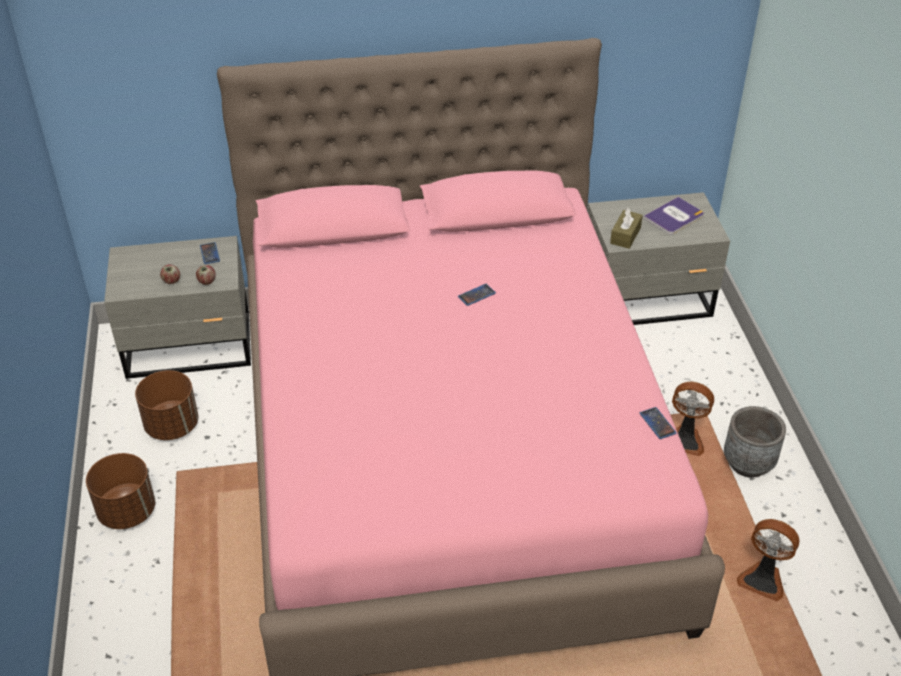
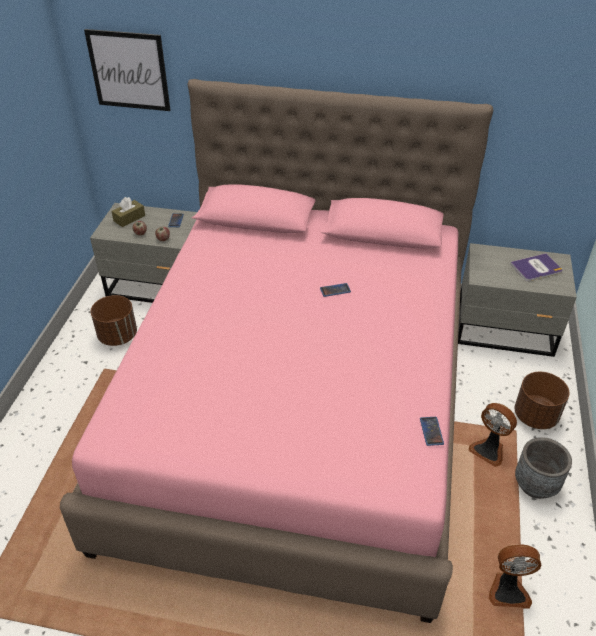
camera: 20 degrees right, 0 degrees up
(126, 69) = (129, 70): none -> picture
(127, 511) = (58, 387): brown planter -> brown planter (535, 416)
(625, 235) = (488, 274): brown tissue box -> brown tissue box (129, 218)
(762, 580) = (507, 590): fan -> fan turned 45 degrees counterclockwise

